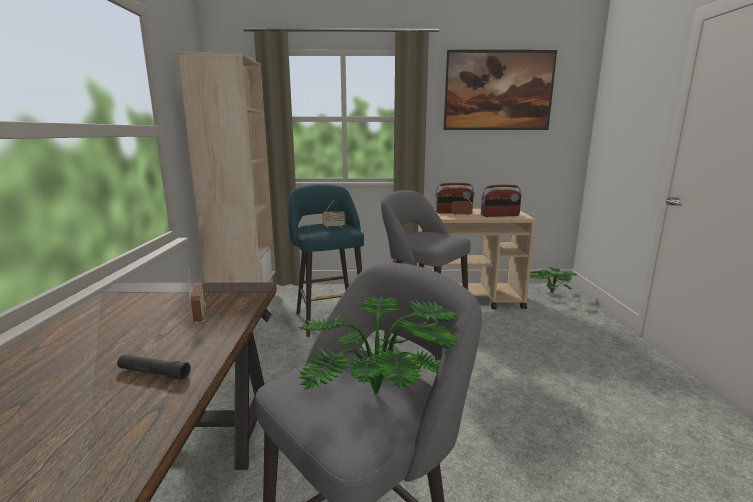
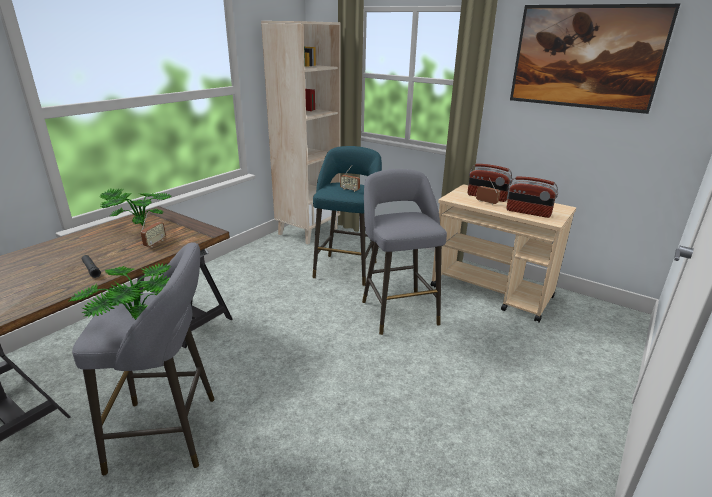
camera: 35 degrees right, 10 degrees up
(549, 293) = (598, 317): potted plant -> potted plant (139, 226)

